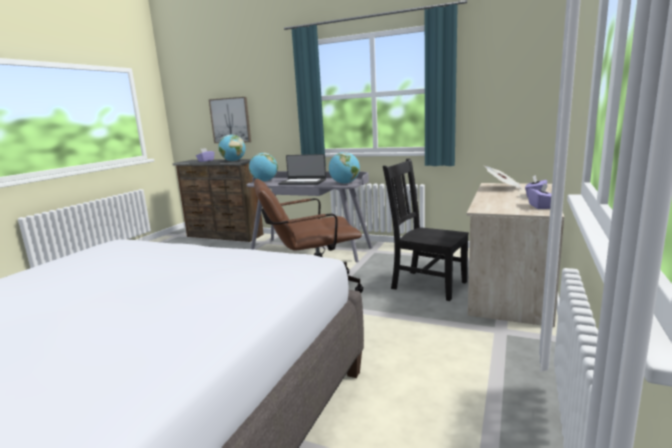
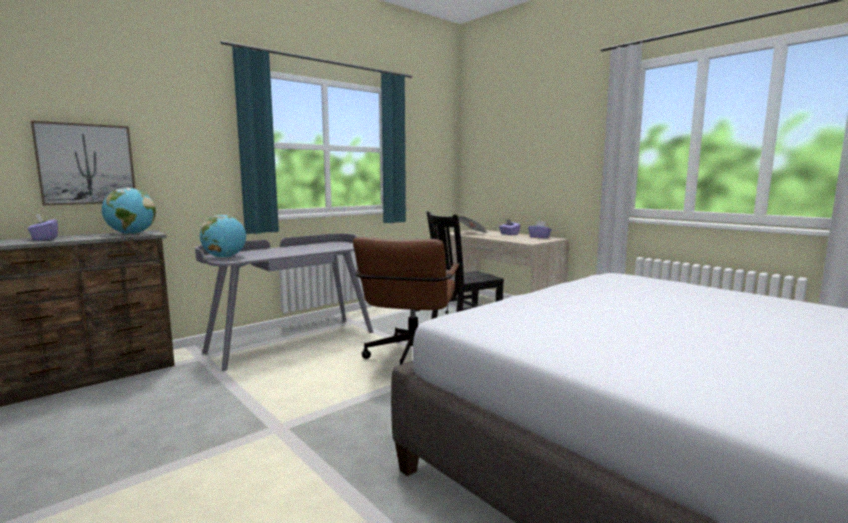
camera: 65 degrees left, 5 degrees down
(303, 182) = (288, 251): laptop -> none
(344, 183) = (345, 246): globe -> none

